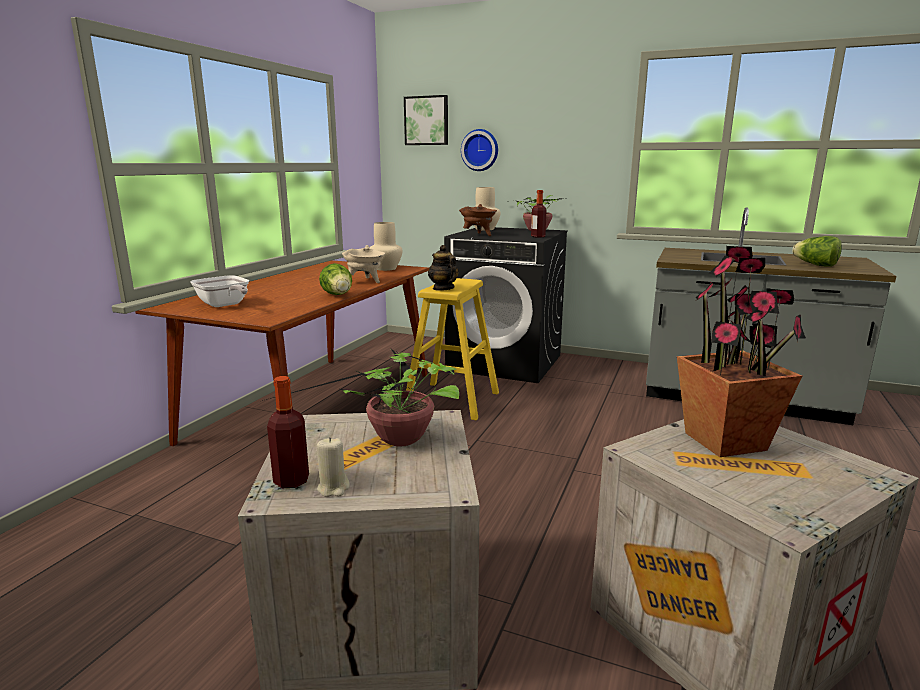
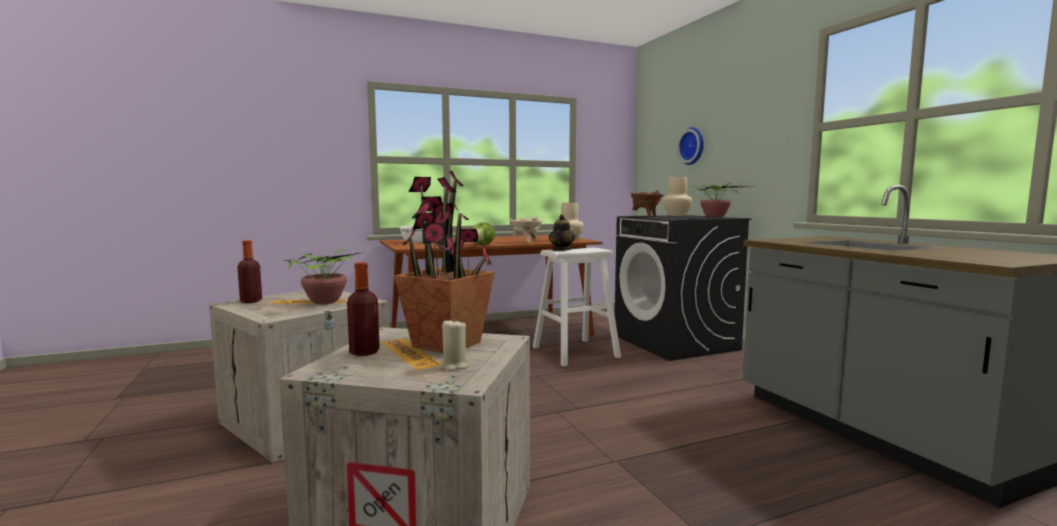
camera: 45 degrees right, 10 degrees down
(333, 488) = (251, 306): beige candle -> beige candle (454, 366)
(427, 120) = (660, 125): picture -> none
(452, 400) = (575, 352): yellow stool -> white stool
(538, 236) = (688, 218): bottle -> bottle (364, 352)
(815, 265) = (938, 254): lettuce -> none

